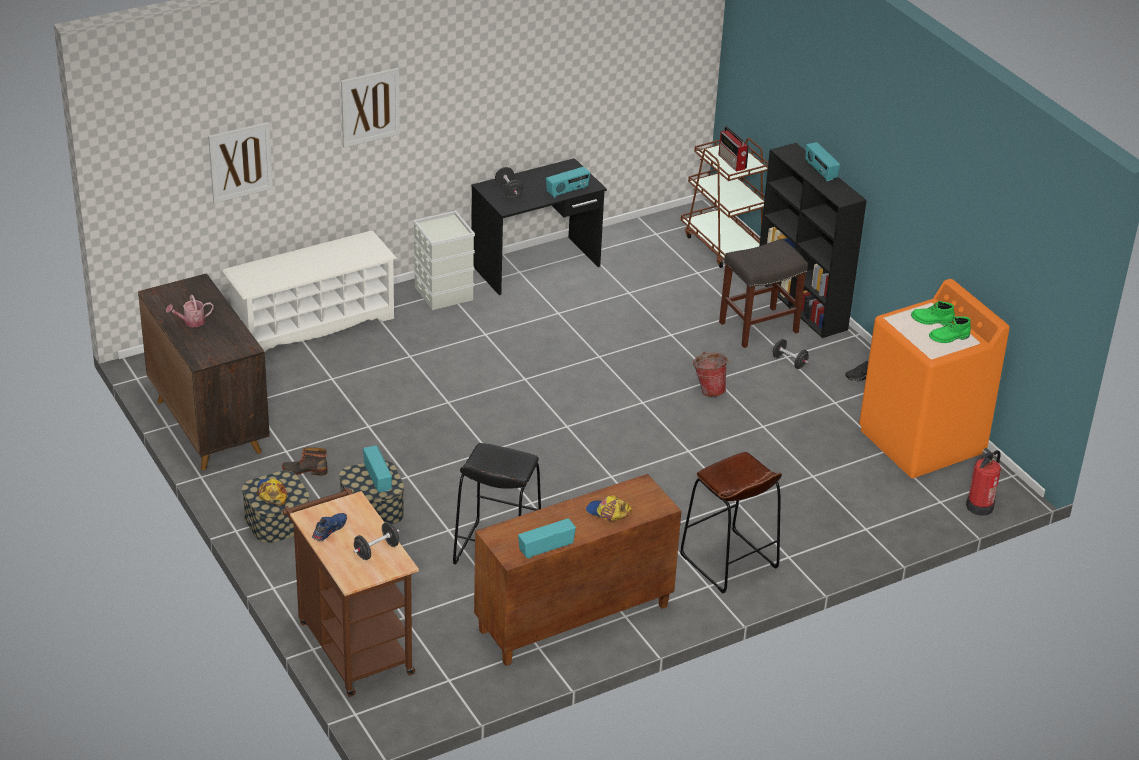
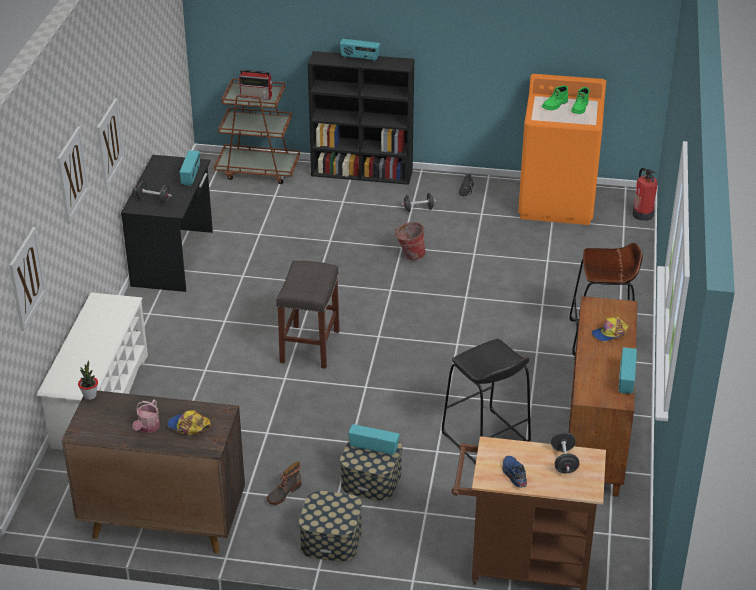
camera: 50 degrees left, 0 degrees up
(200, 278) = (90, 395): none -> potted plant
(272, 493) = (331, 515): cap -> cap (188, 426)
(443, 294) = (149, 316): grey storage box -> none
(469, 109) = (109, 143): none -> picture
(759, 327) = (366, 202): grey stool -> grey stool (309, 346)

